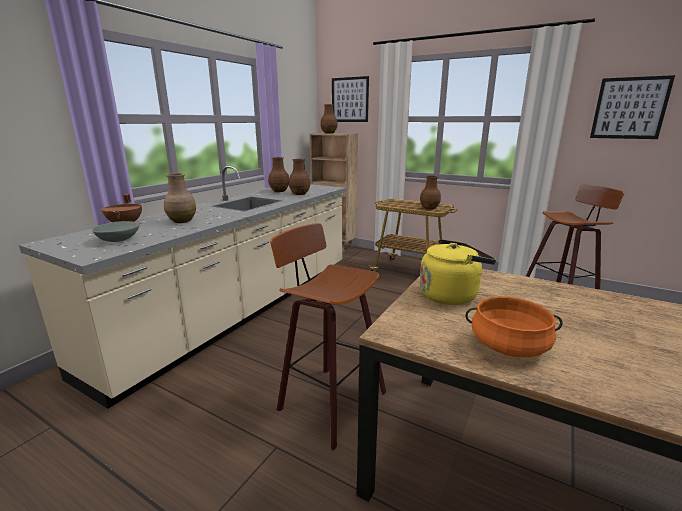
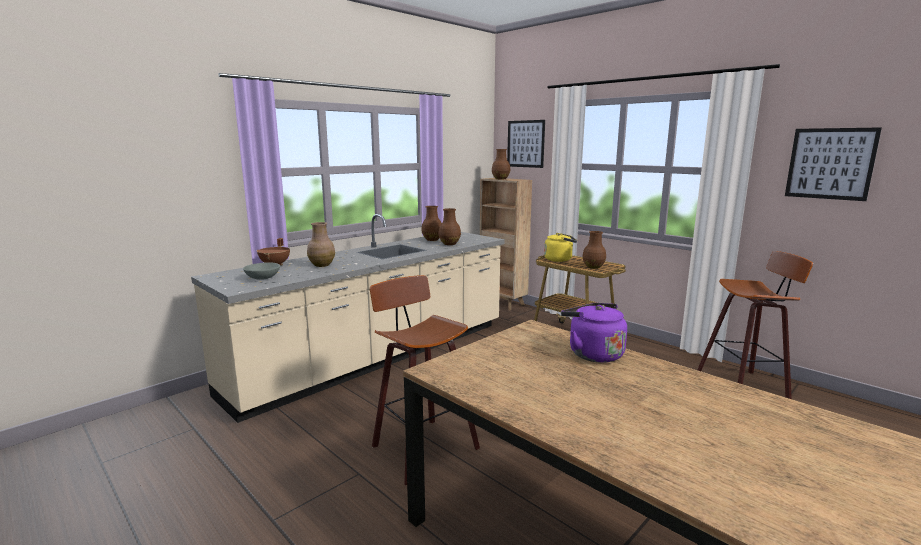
camera: 15 degrees right, 5 degrees down
(451, 295) = (511, 349): yellow kettle -> yellow kettle (559, 259)
(509, 346) = (517, 391): orange cooking pot -> none
(530, 290) = (592, 353): none -> purple kettle

